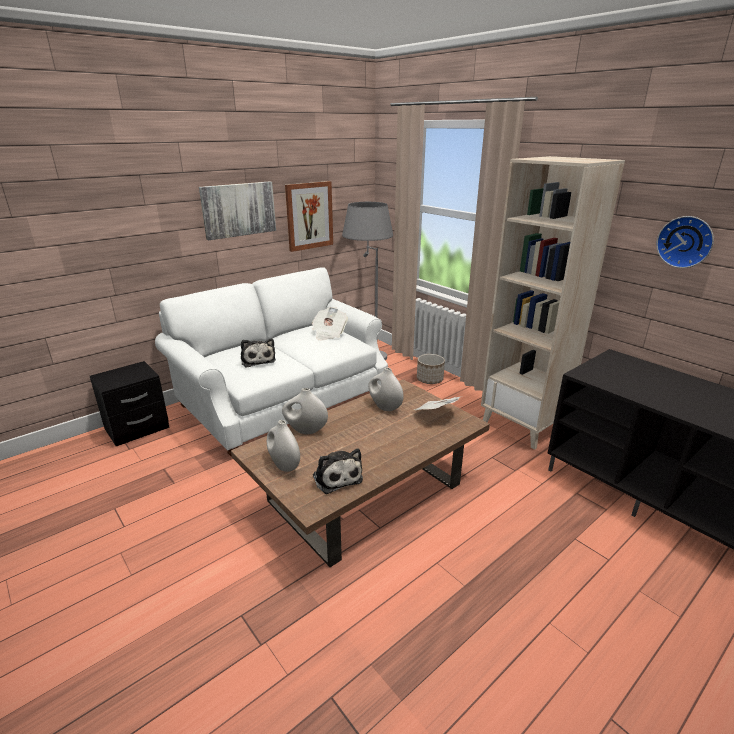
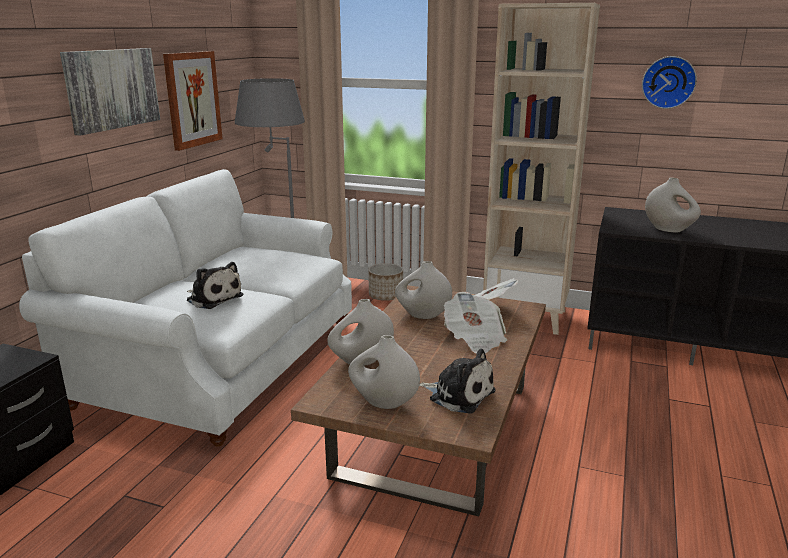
camera: 30 degrees left, 5 degrees down
(329, 333) = (273, 252): newspaper -> newspaper (474, 339)
(637, 386) = (668, 229): none -> white vase

